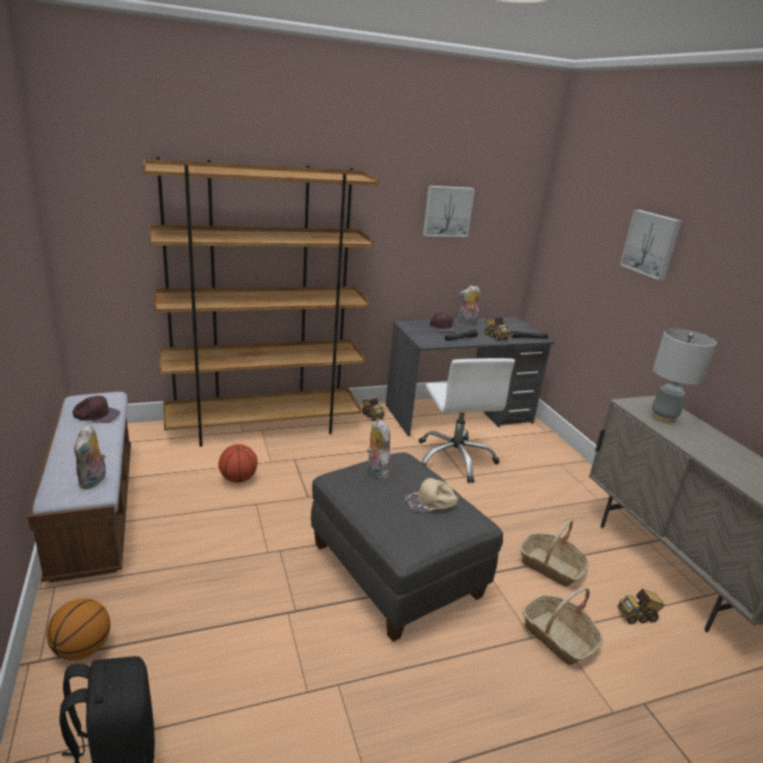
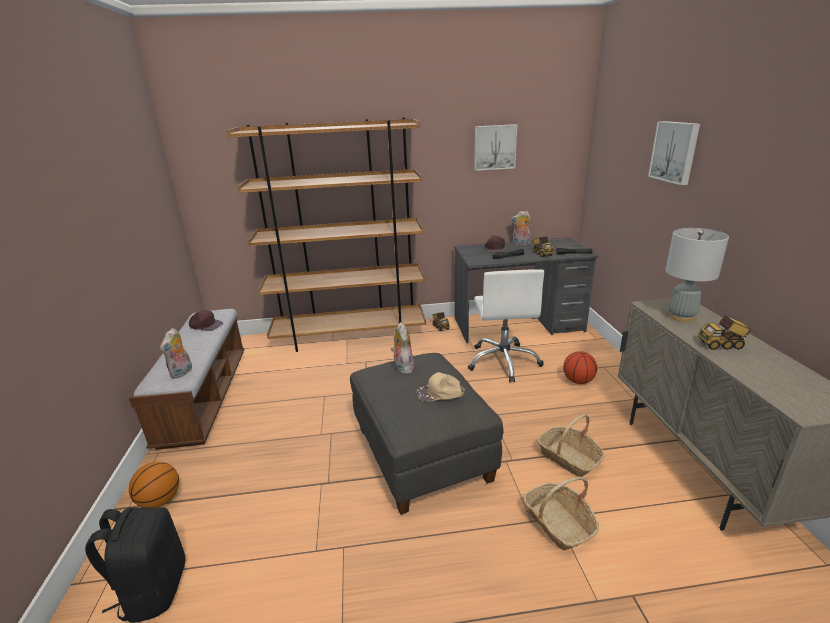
camera: 15 degrees right, 0 degrees up
(238, 479) = (317, 376): basketball -> basketball (578, 381)
(637, 616) = (647, 509): toy truck -> toy truck (721, 345)

